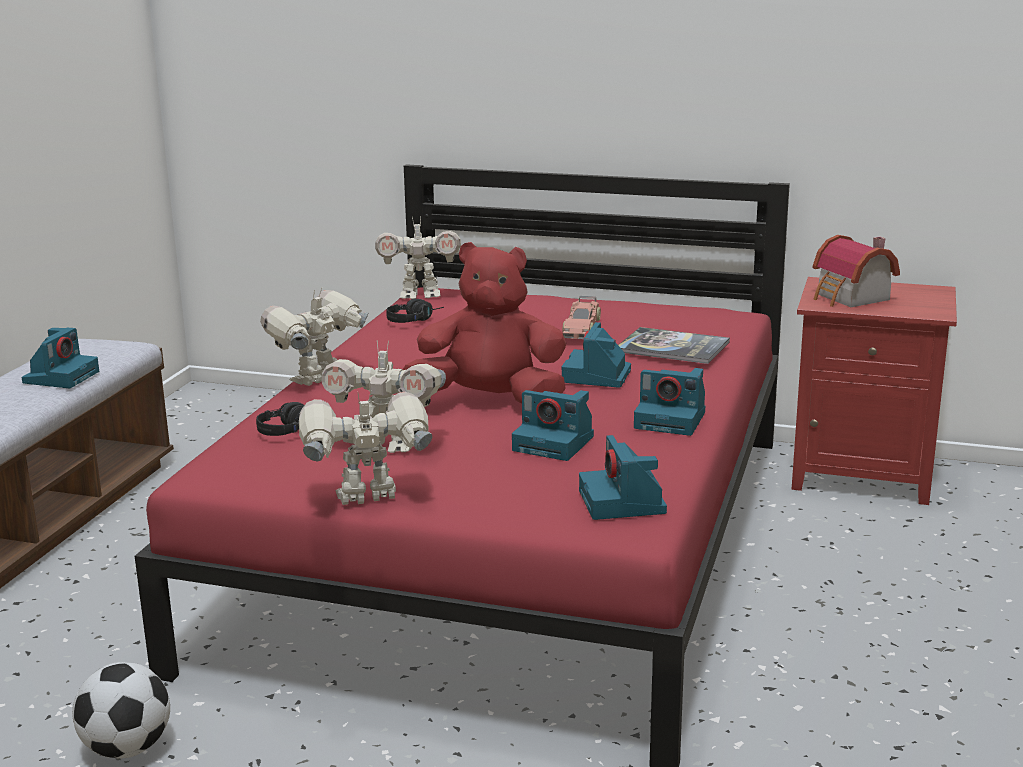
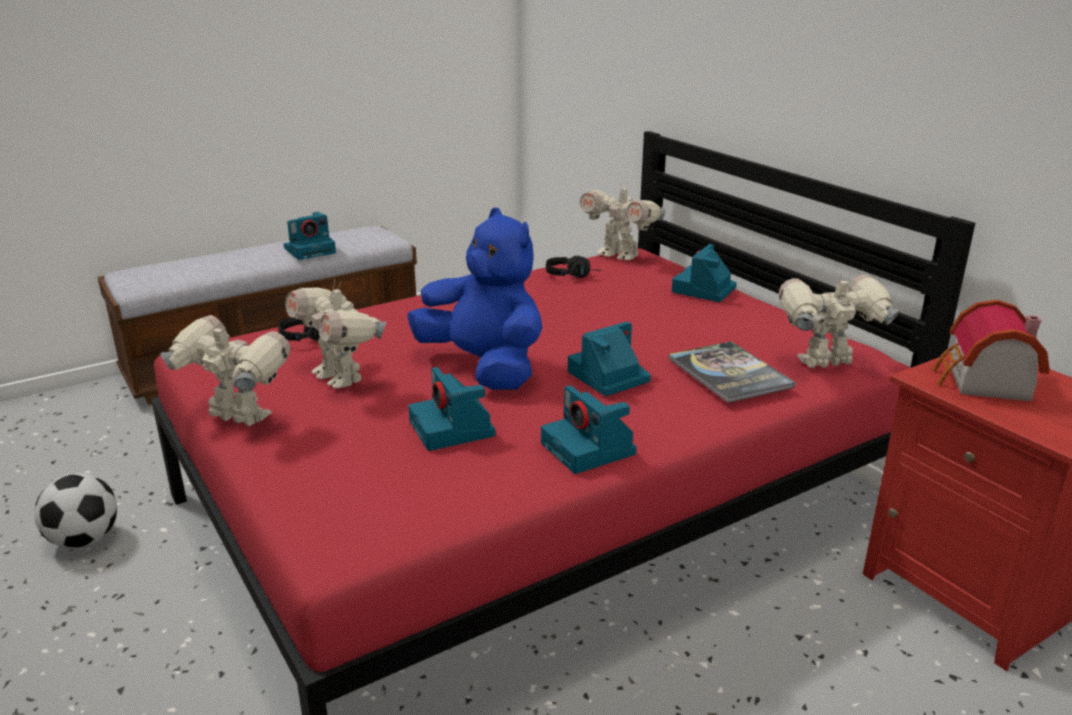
camera: 40 degrees right, 5 degrees up
(318, 379) = (411, 303): toy robot -> toy robot (827, 364)
(490, 401) = (484, 367): red plush toy -> blue plush toy
(581, 328) = (686, 325): toy car -> none
(623, 503) = (382, 516): camera -> camera (704, 290)

